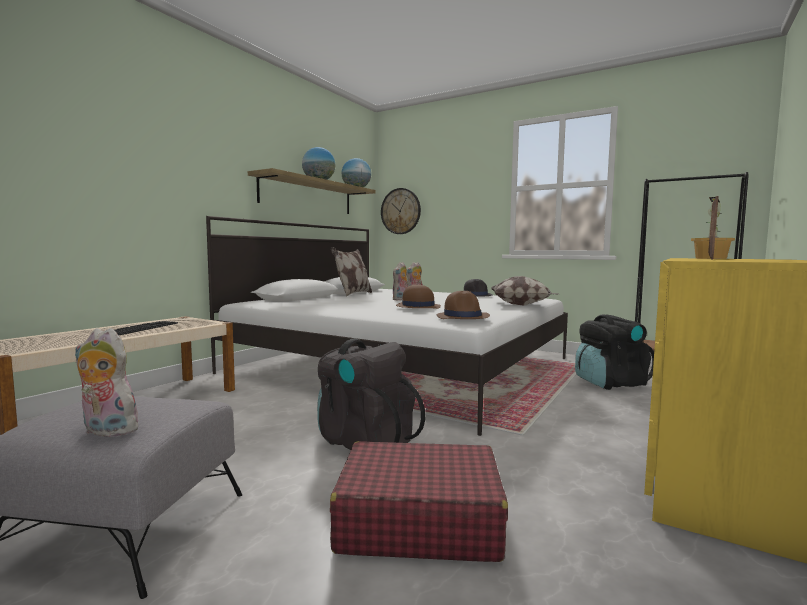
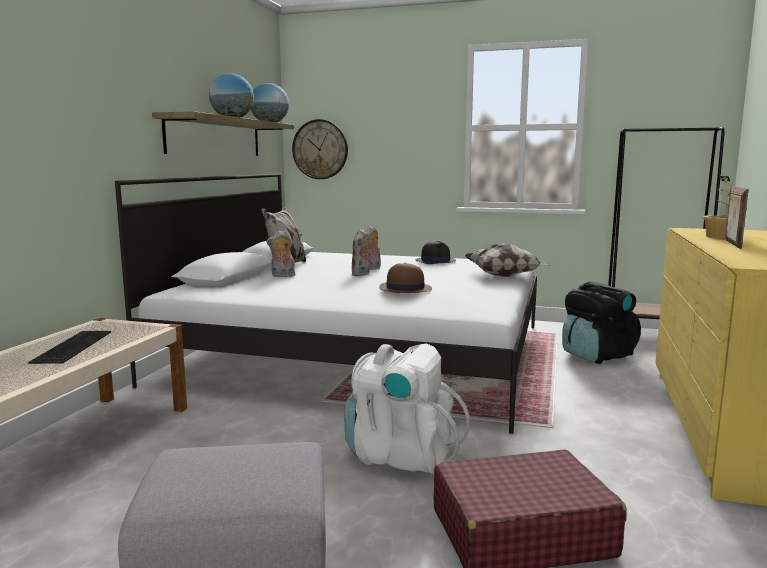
camera: 15 degrees left, 5 degrees up
(106, 431) = (255, 496): plush toy -> plush toy (282, 276)
(364, 441) = (400, 456): black backpack -> white backpack
(463, 317) = (476, 304): brown hat -> none

